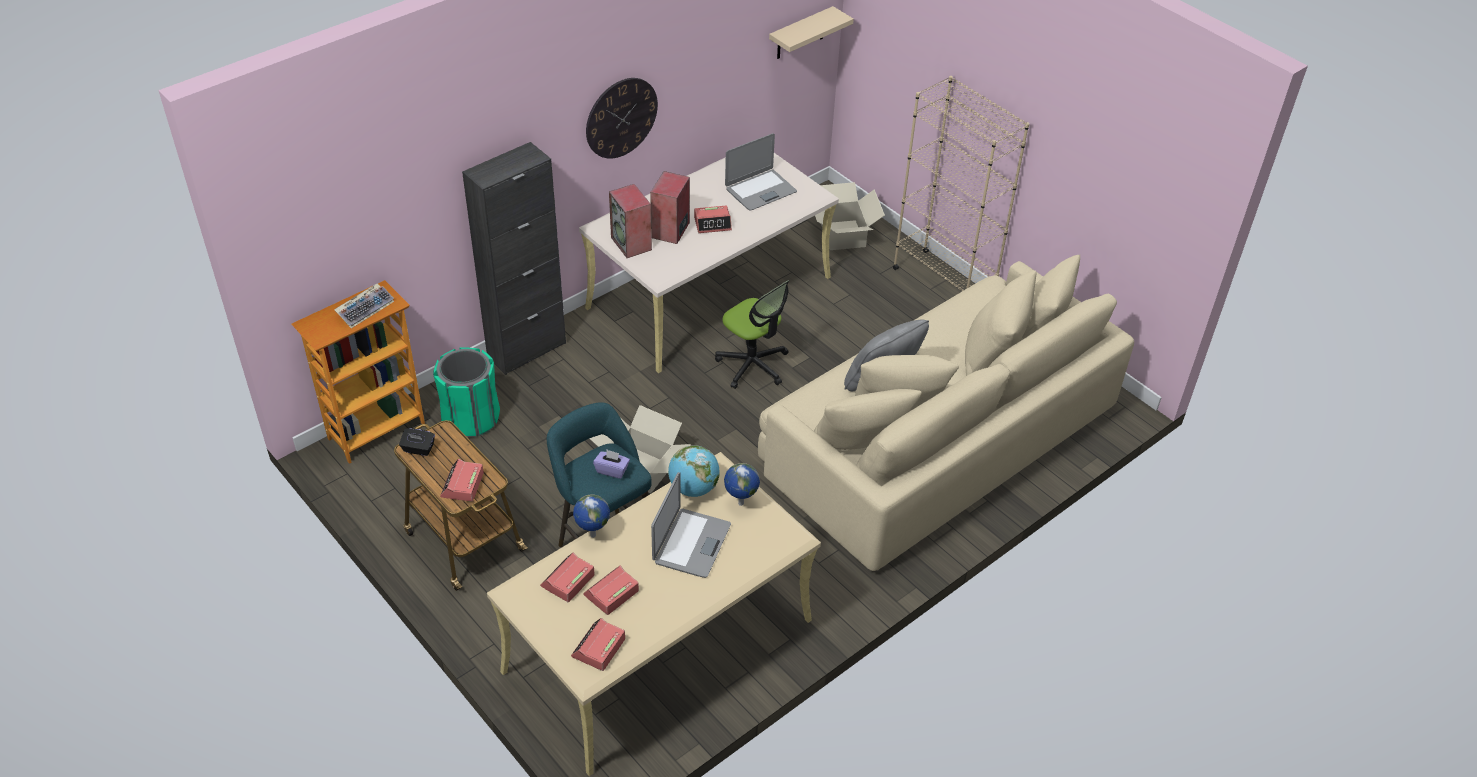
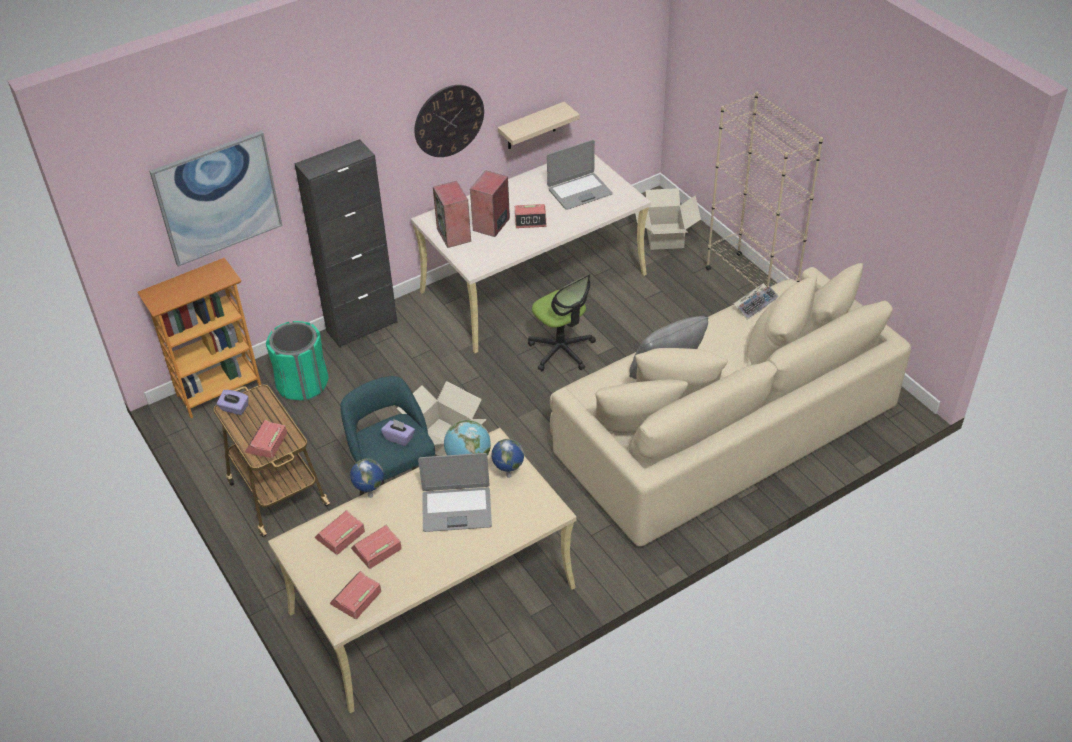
camera: 10 degrees right, 0 degrees up
(365, 308) = (203, 282): keyboard -> keyboard (755, 304)
(380, 214) = (218, 198): none -> picture
(418, 449) = (234, 408): black tissue box -> purple tissue box
(691, 543) = (456, 509): laptop -> laptop turned 60 degrees clockwise
(800, 34) = (626, 50): beige shelf -> beige shelf (531, 126)

